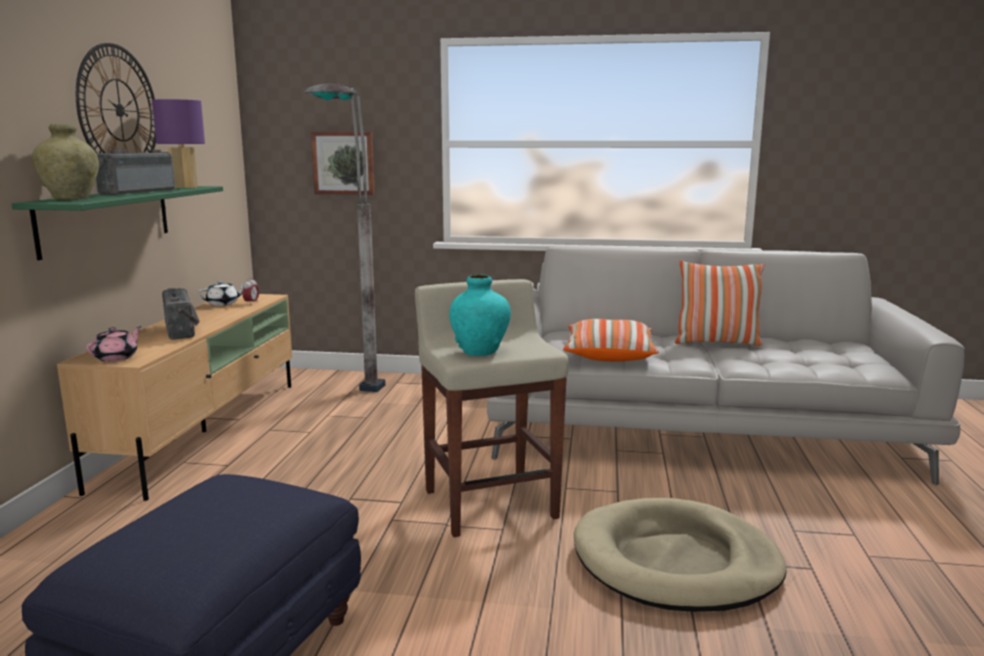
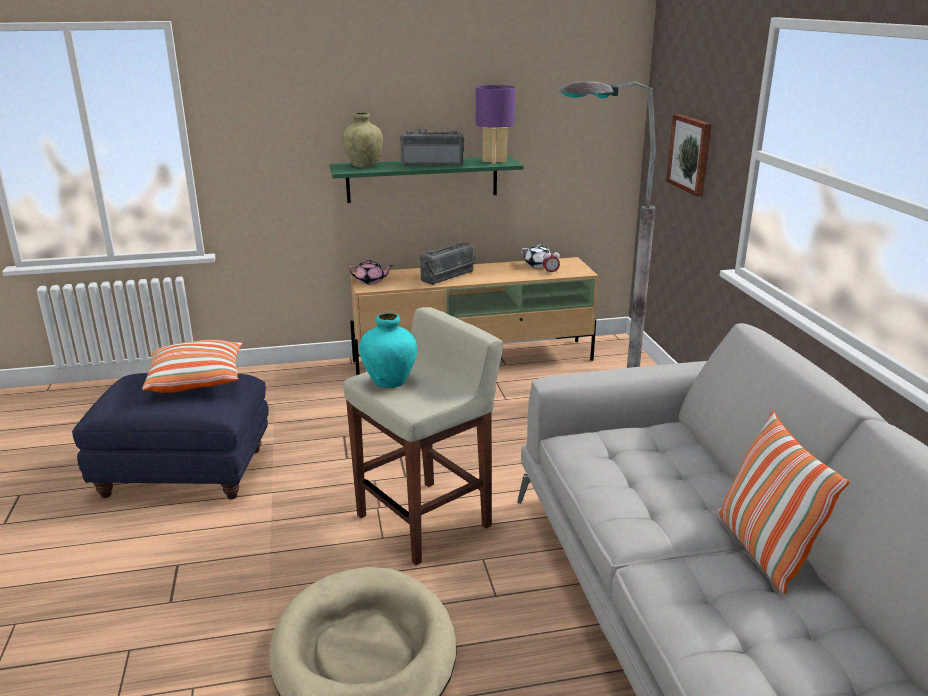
camera: 70 degrees right, 10 degrees up
(119, 110) = (452, 94): wall clock -> none
(609, 355) = (614, 471): pillow -> pillow (197, 380)

